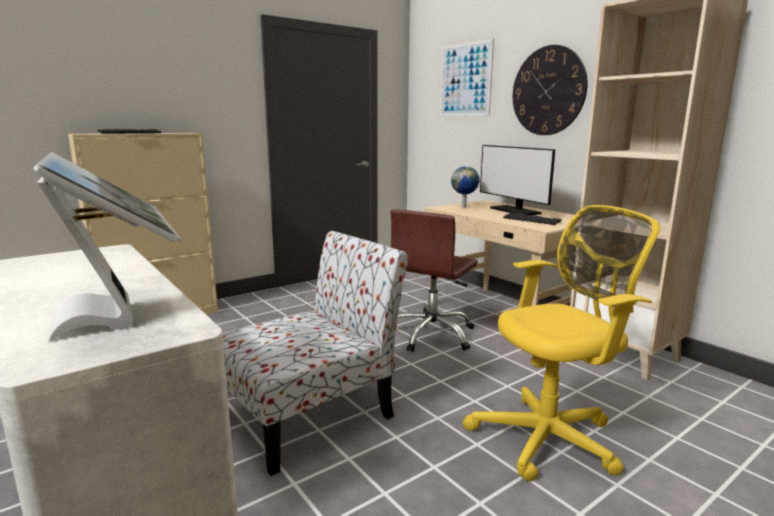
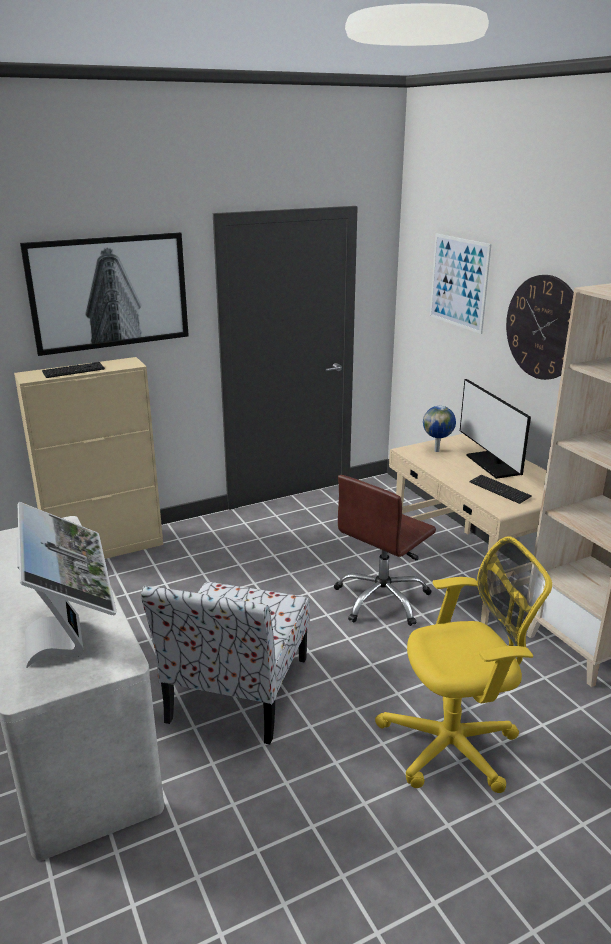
camera: 10 degrees right, 10 degrees up
(166, 69) = (109, 292): none -> picture
(310, 414) = (237, 692): chair -> chair turned 135 degrees clockwise

